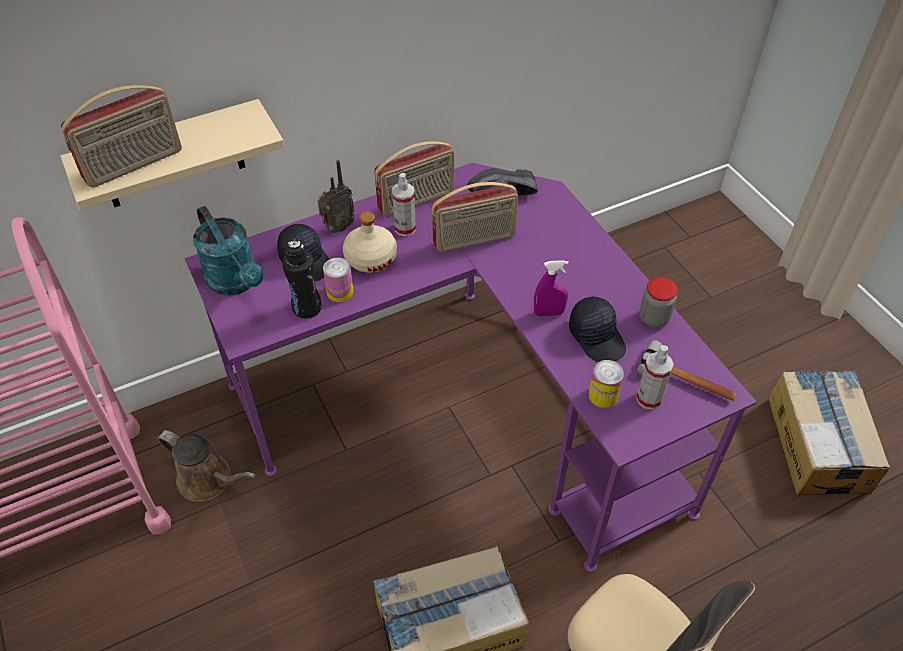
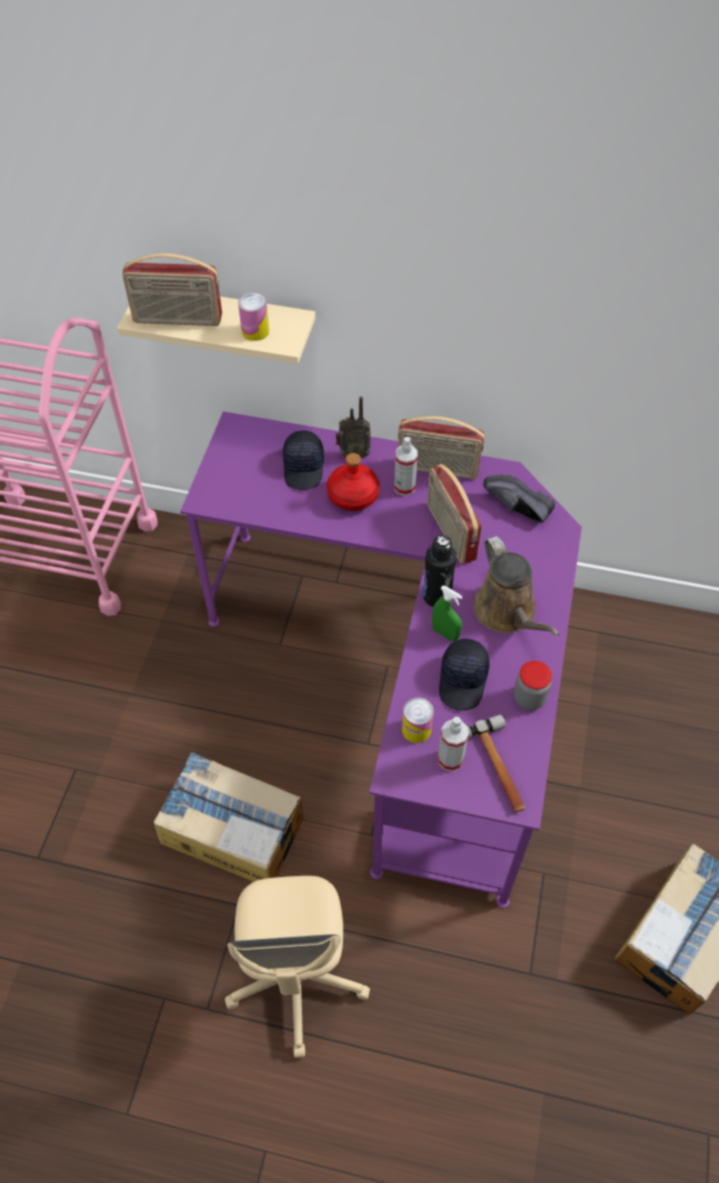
camera: 40 degrees right, 5 degrees up
(209, 480) = (168, 599): brown watering can -> brown watering can (507, 612)
(237, 282) = (239, 454): turquoise watering can -> none
(307, 308) = (268, 506): black bottle -> black bottle (437, 596)
(340, 292) = (304, 509): can -> can (255, 331)
(370, 258) = (353, 495): beige bottle -> red bottle
(474, 240) = (449, 532): radio -> radio turned 45 degrees clockwise
(548, 313) = (445, 633): purple spray bottle -> green spray bottle

